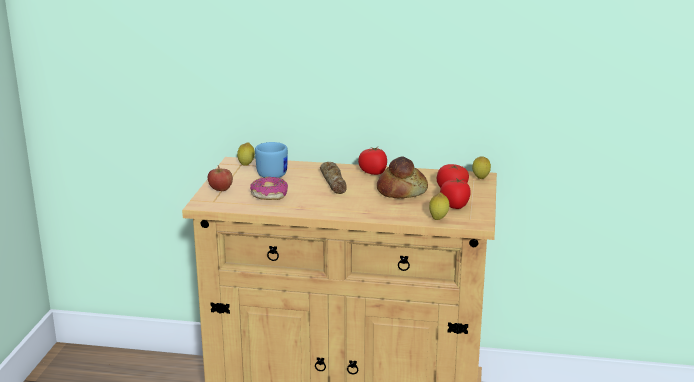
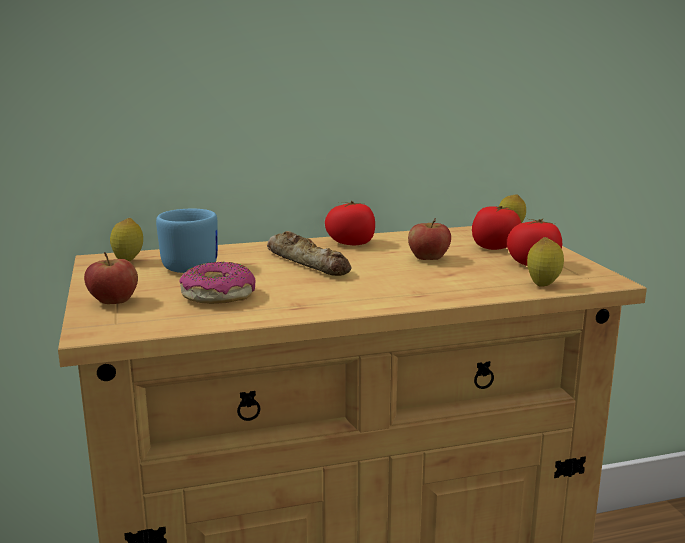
camera: 25 degrees left, 5 degrees down
(401, 191) = (428, 259): bread -> apple

